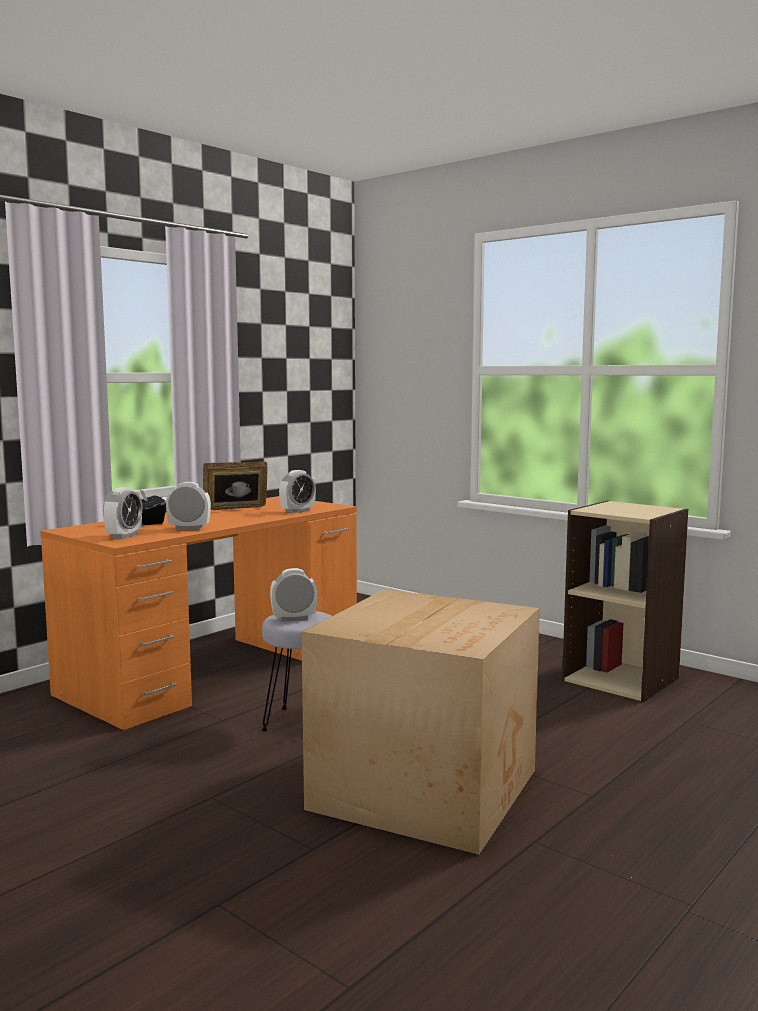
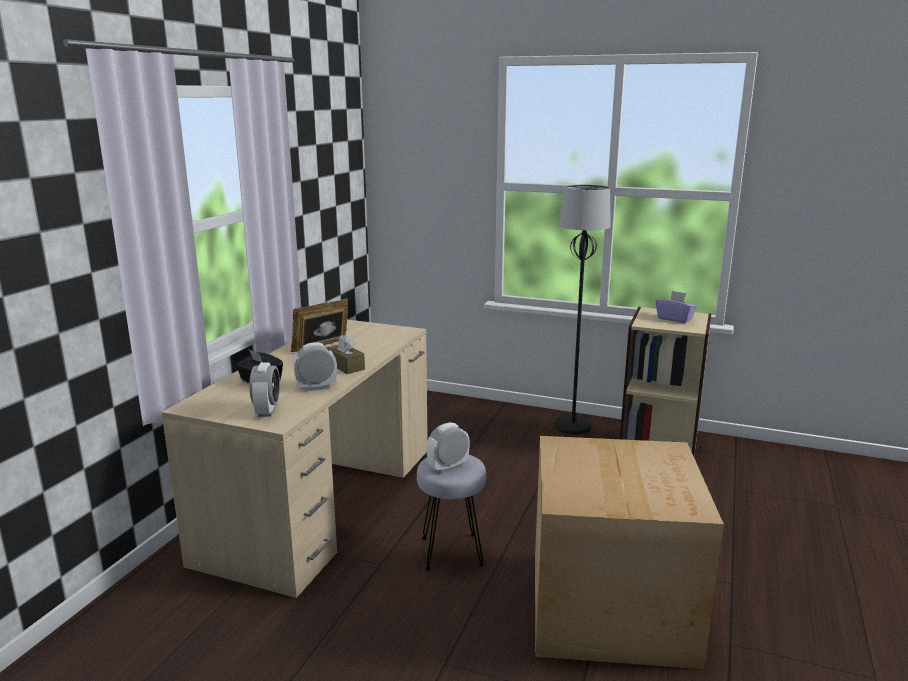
camera: 20 degrees left, 10 degrees up
(217, 669) = (324, 500): orange desk -> beige desk
(237, 520) = (345, 366): none -> brown tissue box
(297, 511) = (384, 344): alarm clock -> none
(539, 647) = (573, 426): none -> black floor lamp
(633, 509) = (674, 319): none -> purple tissue box

